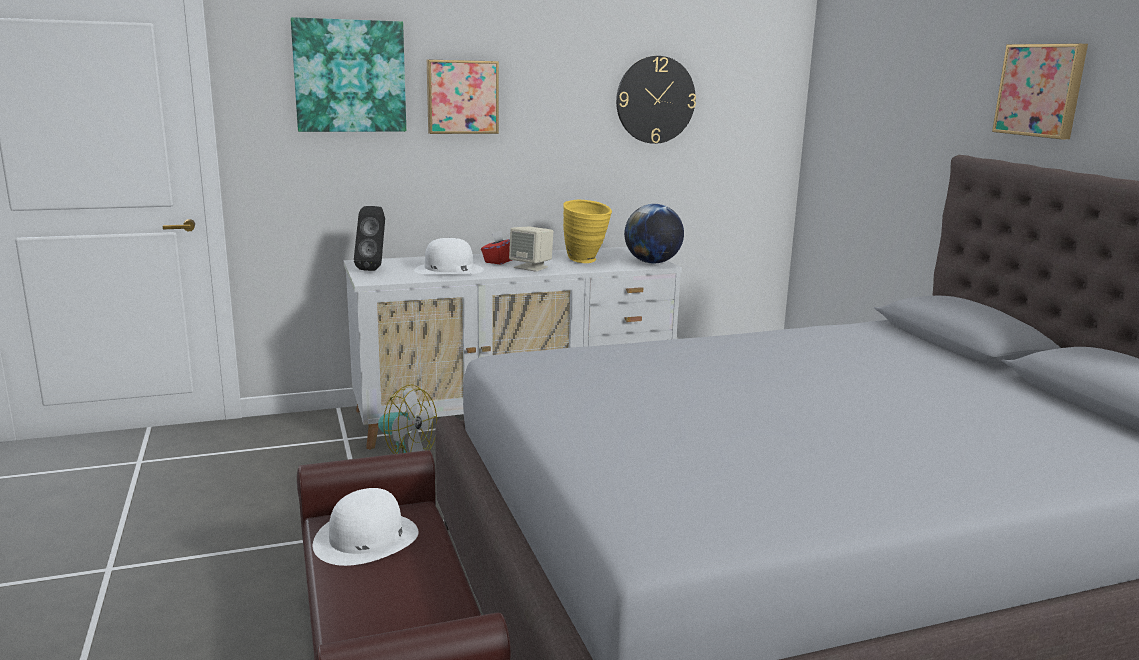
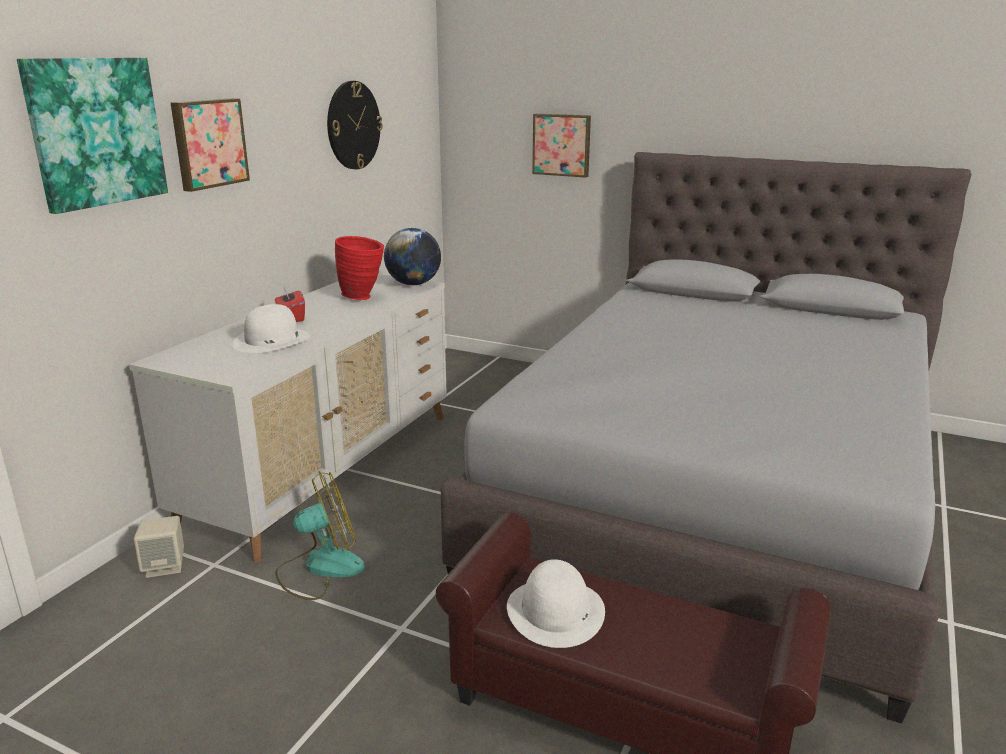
camera: 45 degrees left, 5 degrees up
(374, 269) = (196, 363): black speaker -> none
(531, 267) = (336, 316): beige speaker -> beige speaker (165, 566)
(586, 261) = (363, 297): yellow vase -> red vase
(1041, 90) = (696, 100): picture -> picture (562, 145)

